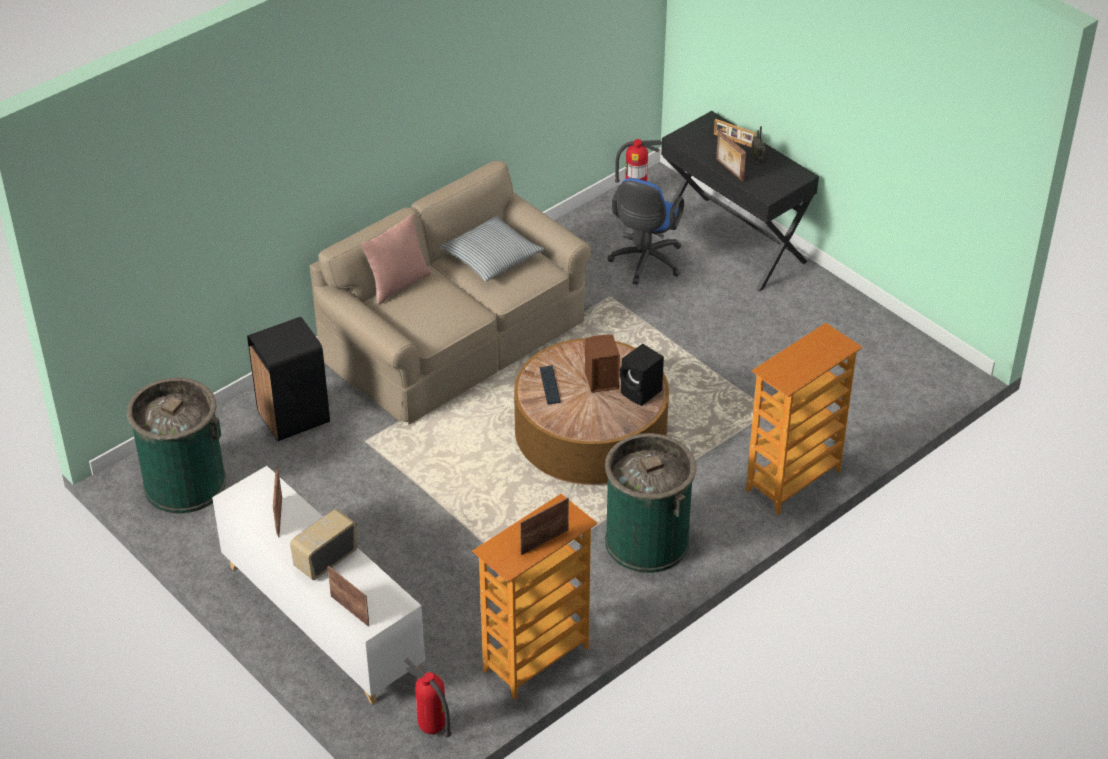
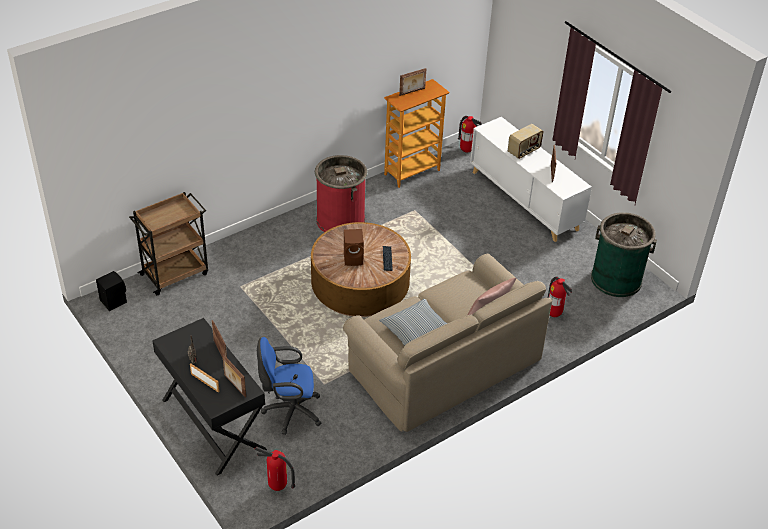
camera: 175 degrees left, 0 degrees up
(293, 417) = (554, 314): black trash can -> fire extinguisher
(350, 610) = (509, 129): picture frame -> picture frame (234, 386)
(642, 392) = (329, 248): black speaker -> black speaker (113, 301)
(645, 263) = (289, 411): blue office chair -> blue office chair turned 120 degrees counterclockwise
(647, 541) = (340, 220): green trash can -> red trash can
(793, 482) = (243, 242): bookcase -> none
(874, 420) = (175, 273): none -> brown cart

